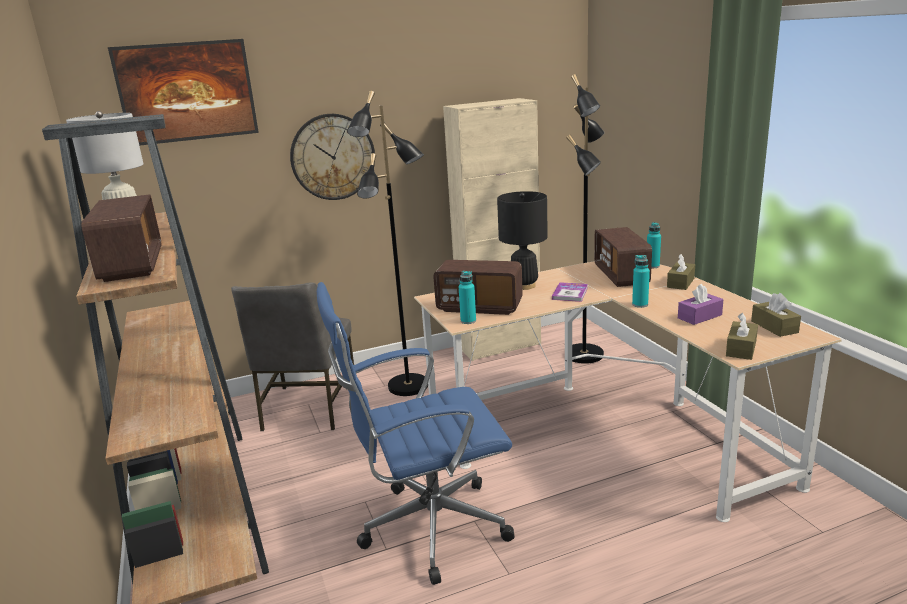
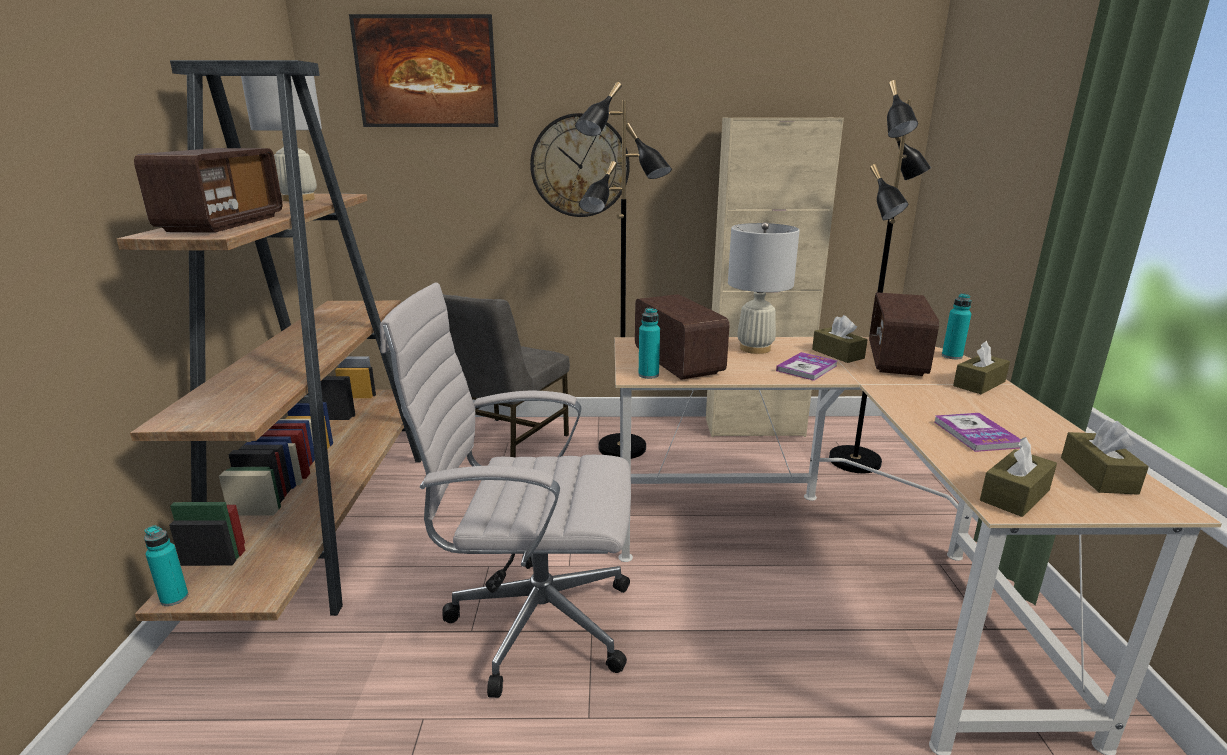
camera: 20 degrees right, 0 degrees up
(427, 529) = (532, 622): blue office chair -> white office chair
(479, 307) = (677, 362): radio -> radio turned 150 degrees counterclockwise
(524, 285) = (755, 348): black table lamp -> white table lamp
(581, 278) = (837, 354): none -> brown tissue box
(640, 304) = (894, 400): turquoise bottle -> turquoise bottle (174, 598)
(699, 316) = (976, 434): purple tissue box -> book

